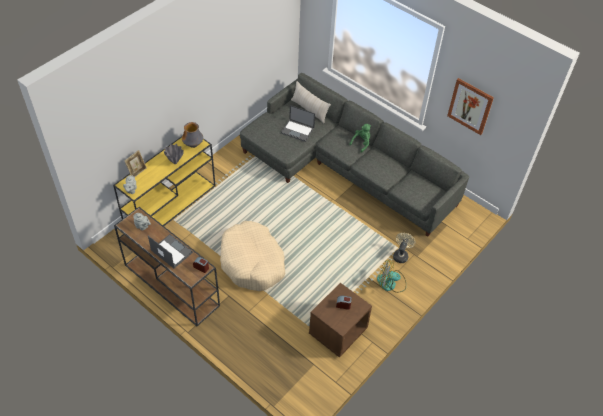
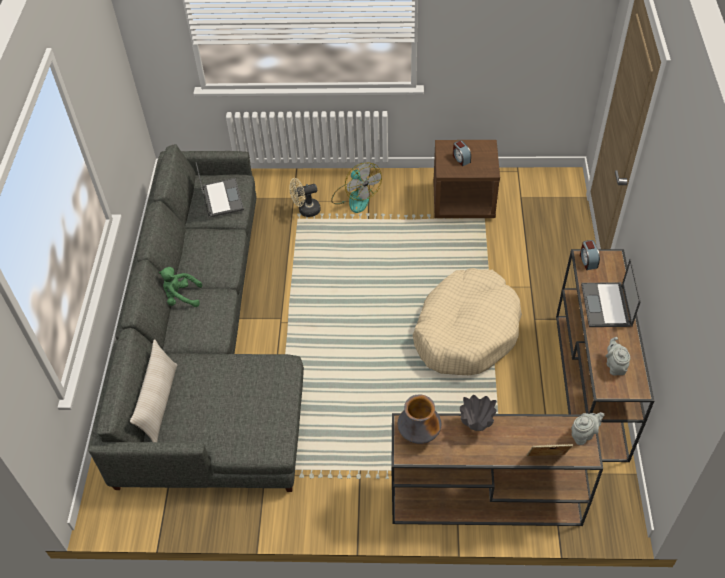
camera: 125 degrees left, 0 degrees up
(171, 204) = (483, 499): yellow console table -> brown console table
(298, 130) = (223, 383): laptop -> laptop (221, 197)
(470, 106) = (103, 97): picture -> none

